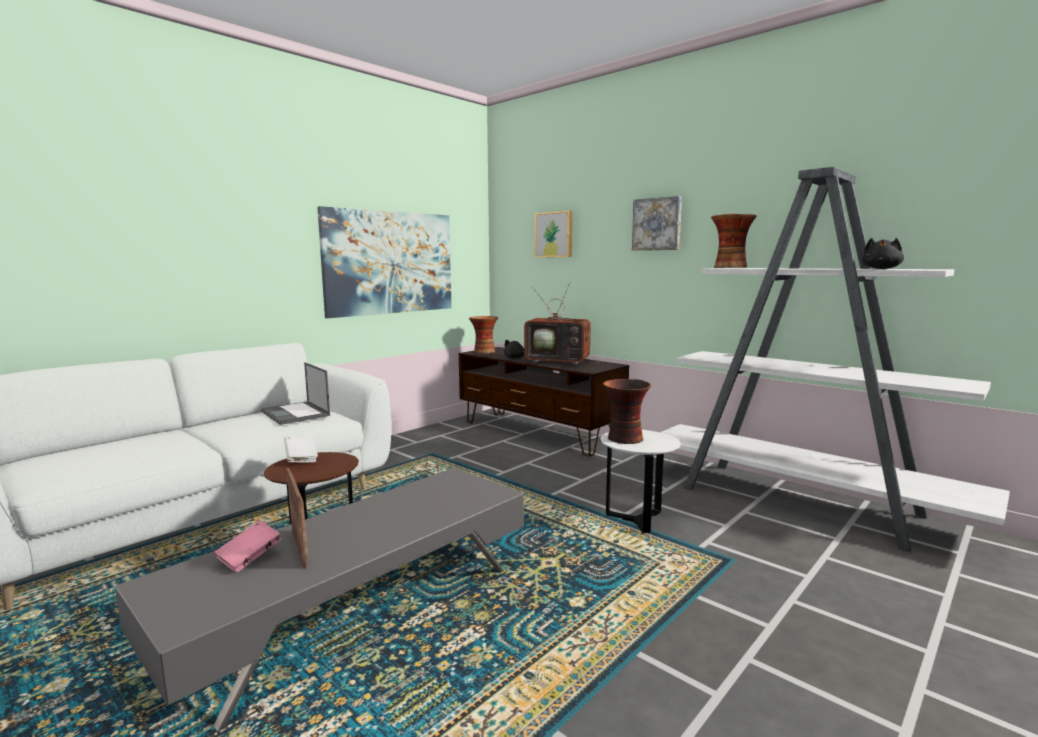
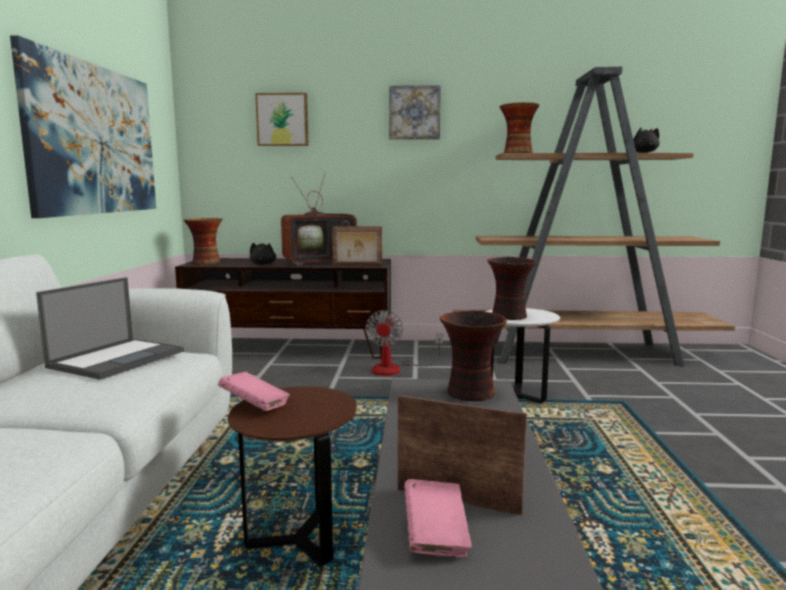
camera: 40 degrees left, 0 degrees up
(296, 414) = (118, 359): laptop -> laptop turned 75 degrees counterclockwise
(301, 458) = (255, 406): white book -> pink book
(470, 493) = (471, 393): none -> vase
(576, 368) = (357, 266): none -> picture frame
(582, 468) = (395, 369): none -> fan
(802, 503) = (583, 353): white bookcase -> brown bookcase

